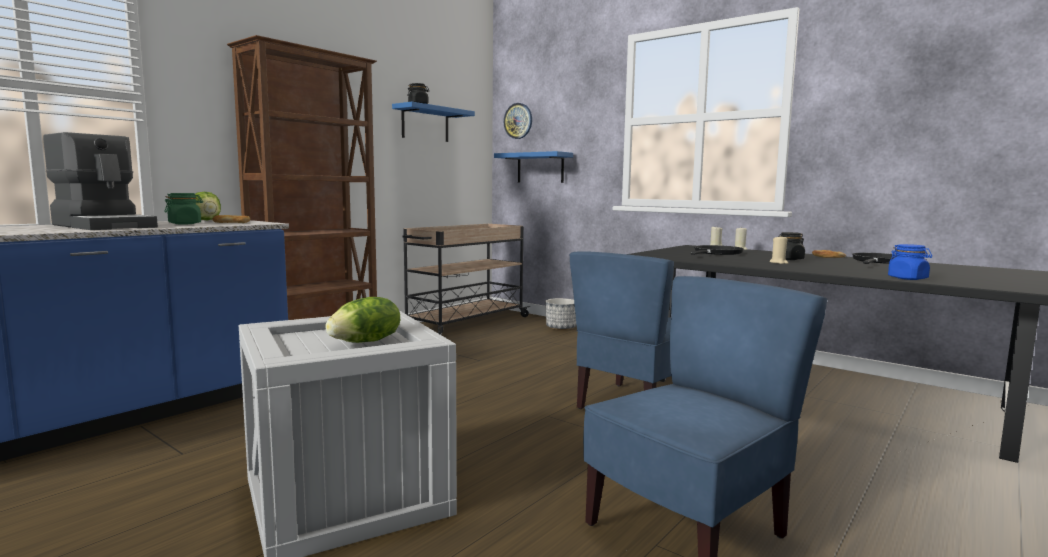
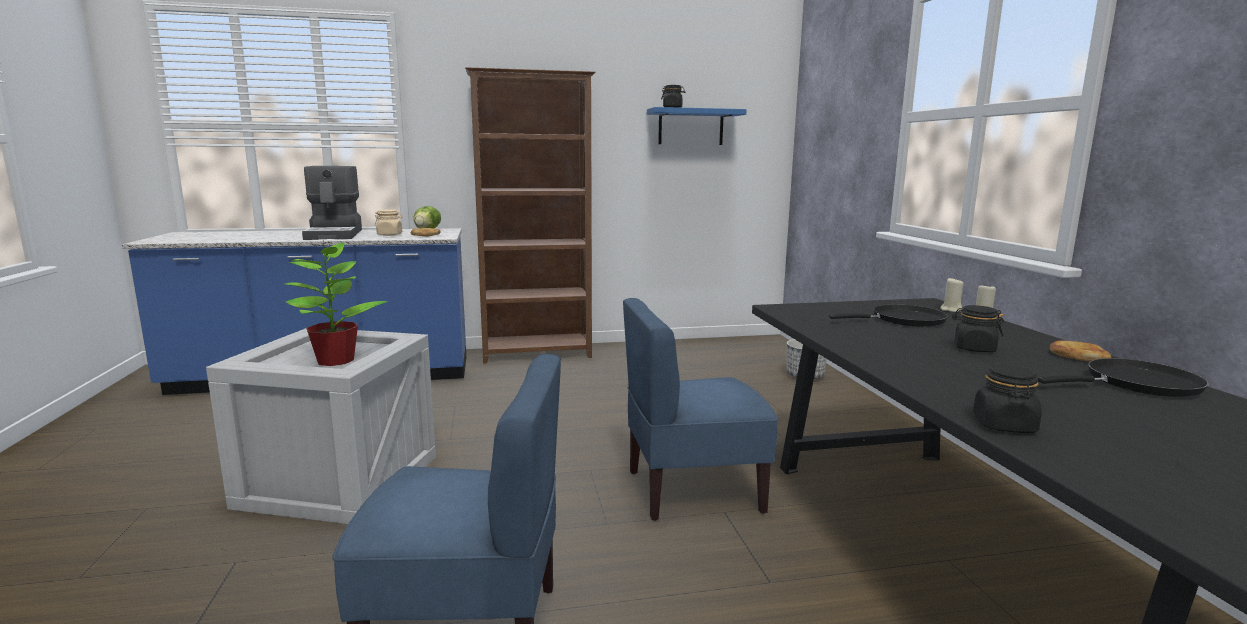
camera: 40 degrees right, 5 degrees up
(185, 224) = (390, 234): green jar -> beige jar
(366, 342) = (336, 360): lettuce -> potted plant
(465, 323) = (714, 349): beige cart -> none
(518, 121) = (813, 115): wall clock -> none
(540, 168) = (826, 175): blue shelf -> none
(778, 263) = (920, 352): beige candle -> none
(908, 278) = (1004, 425): blue jar -> black jar

